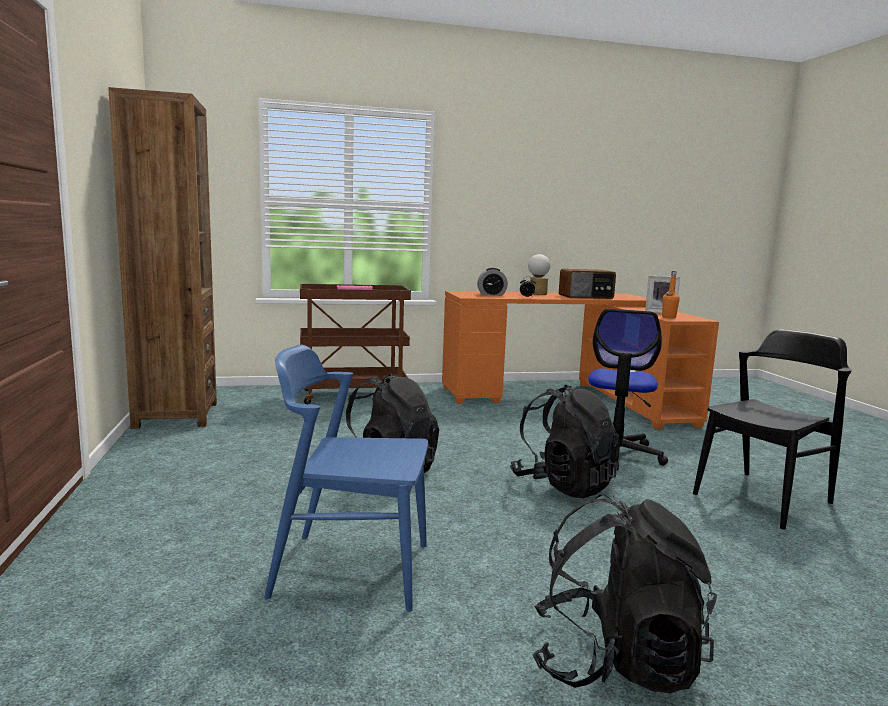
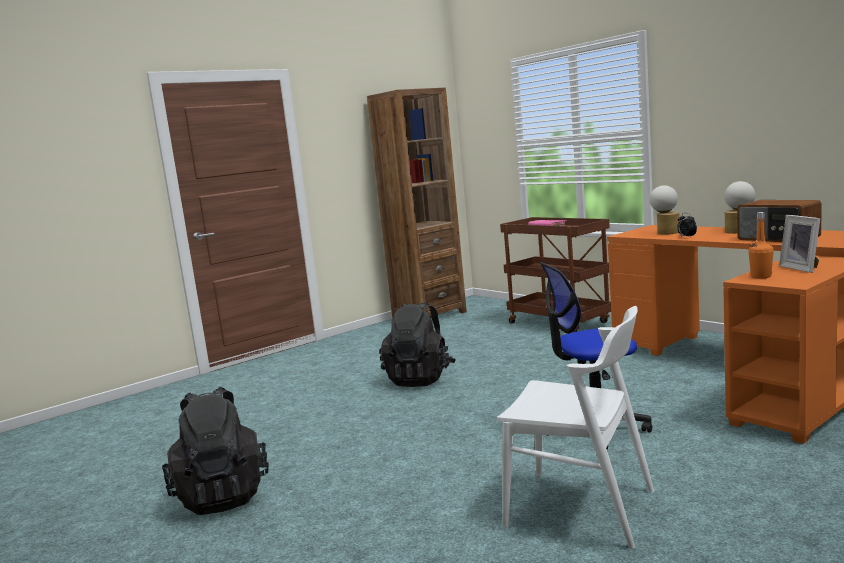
camera: 65 degrees right, 0 degrees up
(351, 569) = (272, 414): blue chair -> none
(491, 295) = (666, 232): alarm clock -> table lamp
(563, 485) = (475, 426): black backpack -> none
(763, 498) = (581, 508): black chair -> white chair

